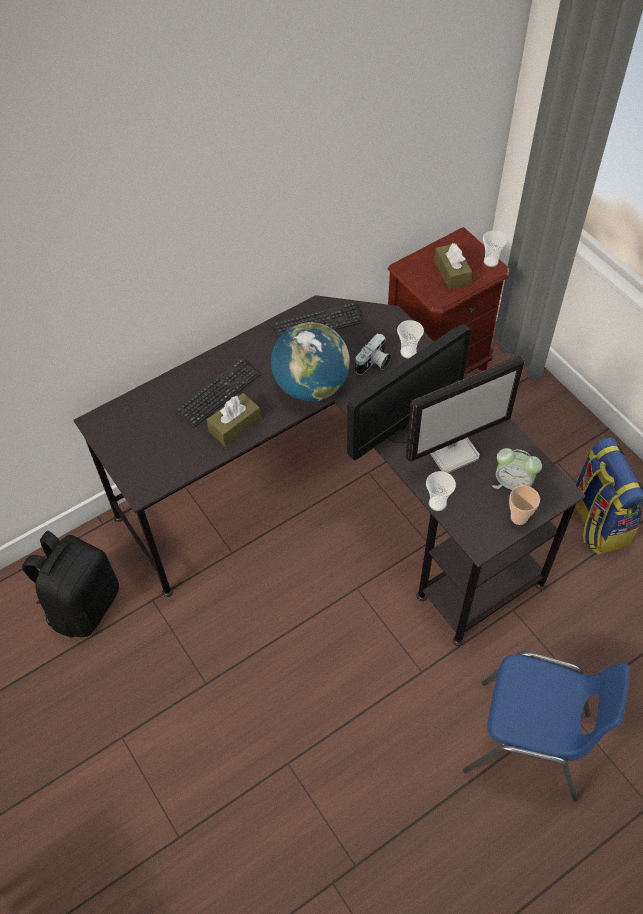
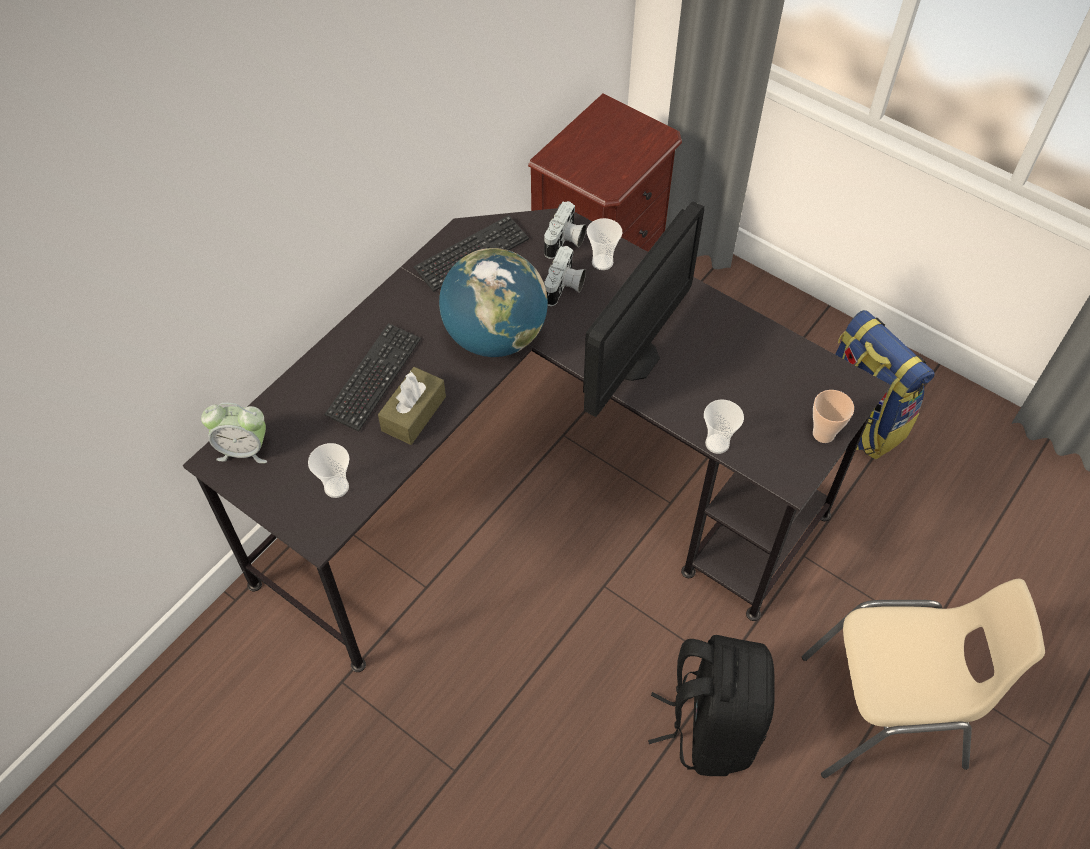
camera: 20 degrees left, 0 degrees up
(83, 604) = (247, 717): black backpack -> black backpack (709, 725)
(387, 331) = (565, 242): none -> camera
(451, 272) = (612, 152): brown tissue box -> none
(452, 450) = (708, 371): monitor -> none
(491, 261) = (654, 128): cup -> cup (336, 487)
(512, 484) = (798, 394): alarm clock -> alarm clock (244, 449)
(529, 742) = (885, 714): blue chair -> beige chair

